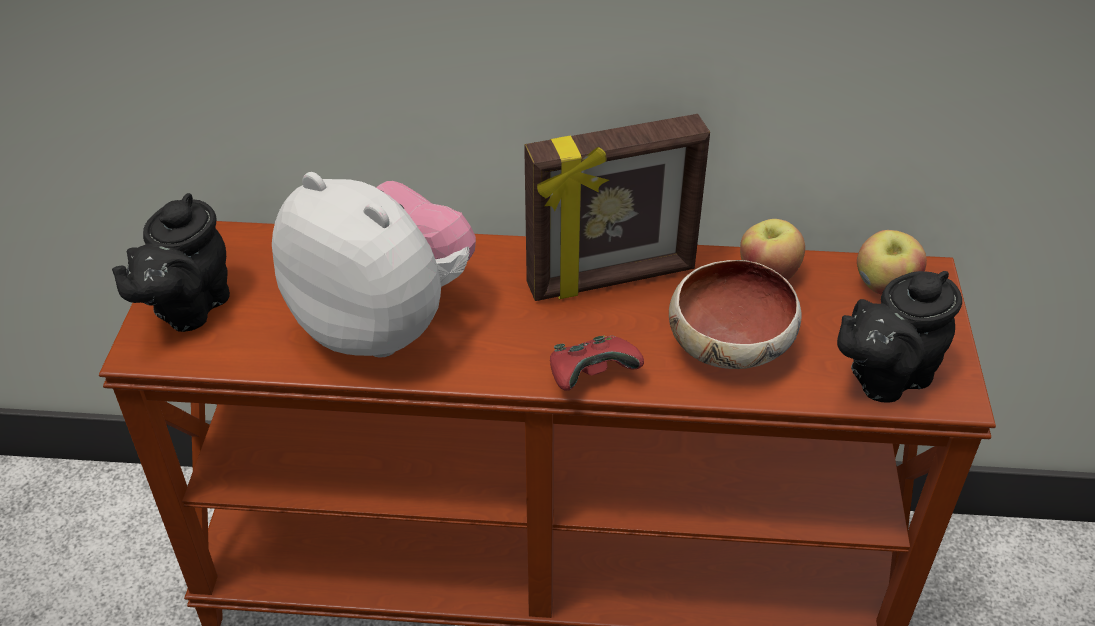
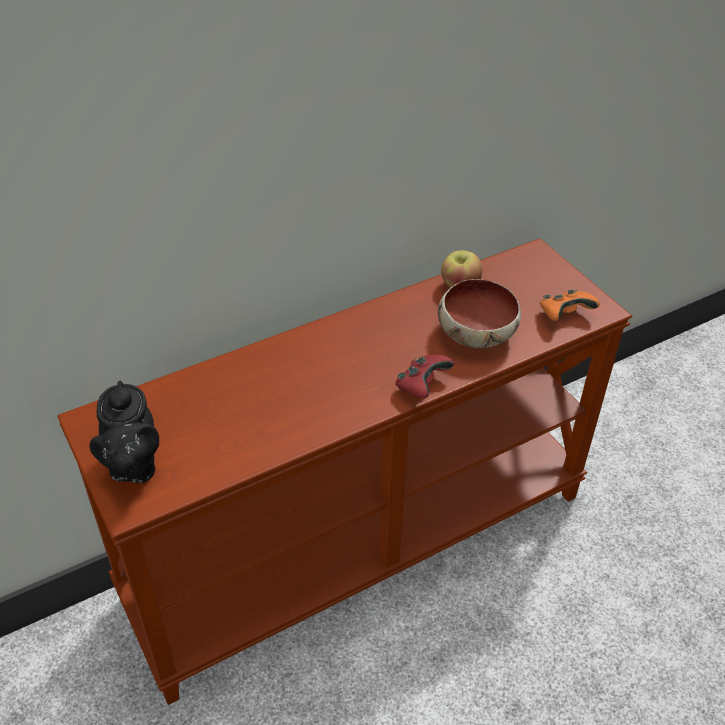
camera: 35 degrees left, 0 degrees up
(384, 323) = (273, 413): plush toy -> none
(612, 279) = (381, 326): picture frame -> none
(884, 286) = (522, 267): apple -> none
(884, 377) = (564, 315): black teapot -> orange game controller

